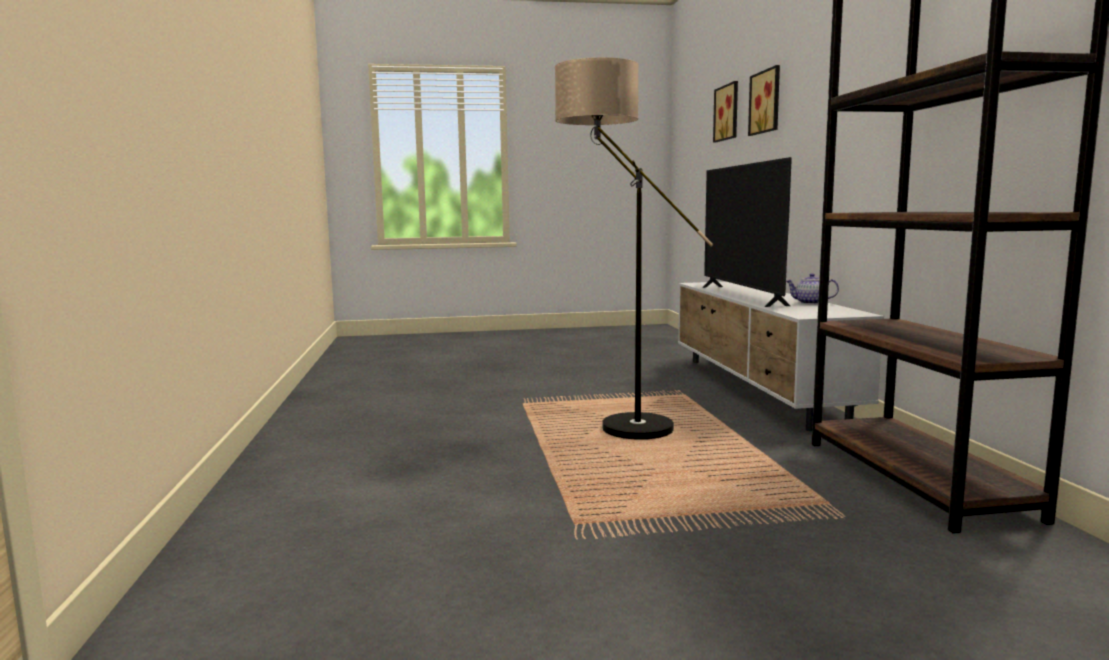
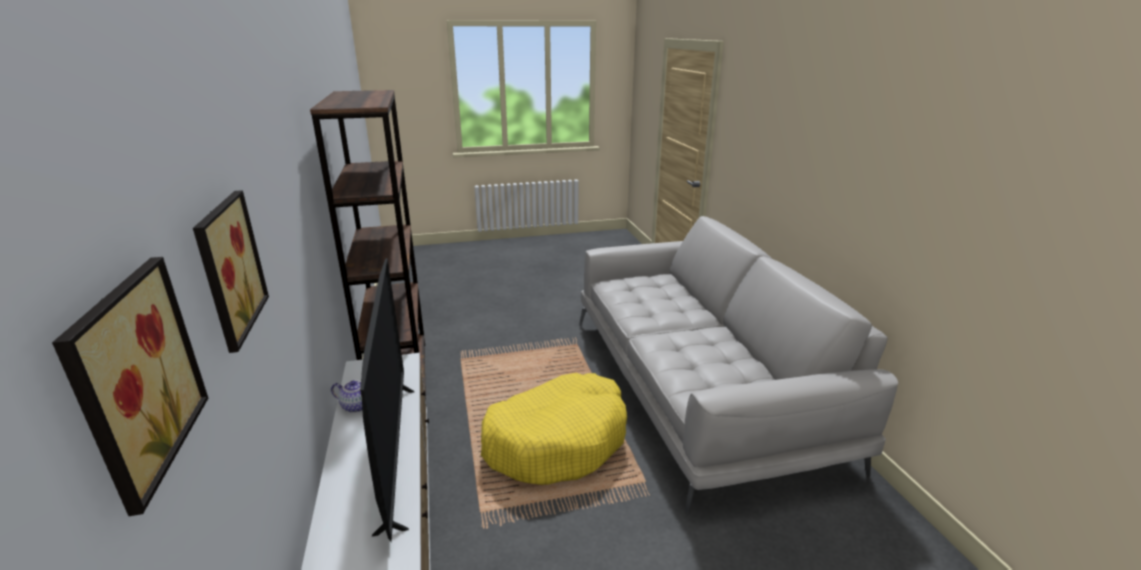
camera: 175 degrees right, 15 degrees up
(384, 460) = (697, 386): none -> grey sofa
(615, 423) = (557, 441): floor lamp -> yellow dog bed

